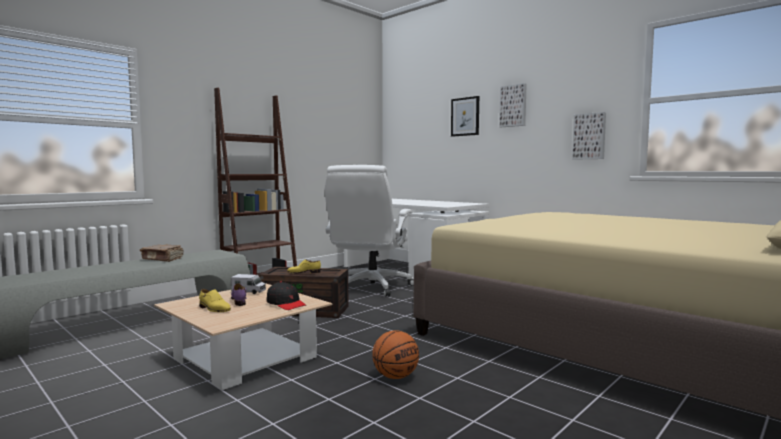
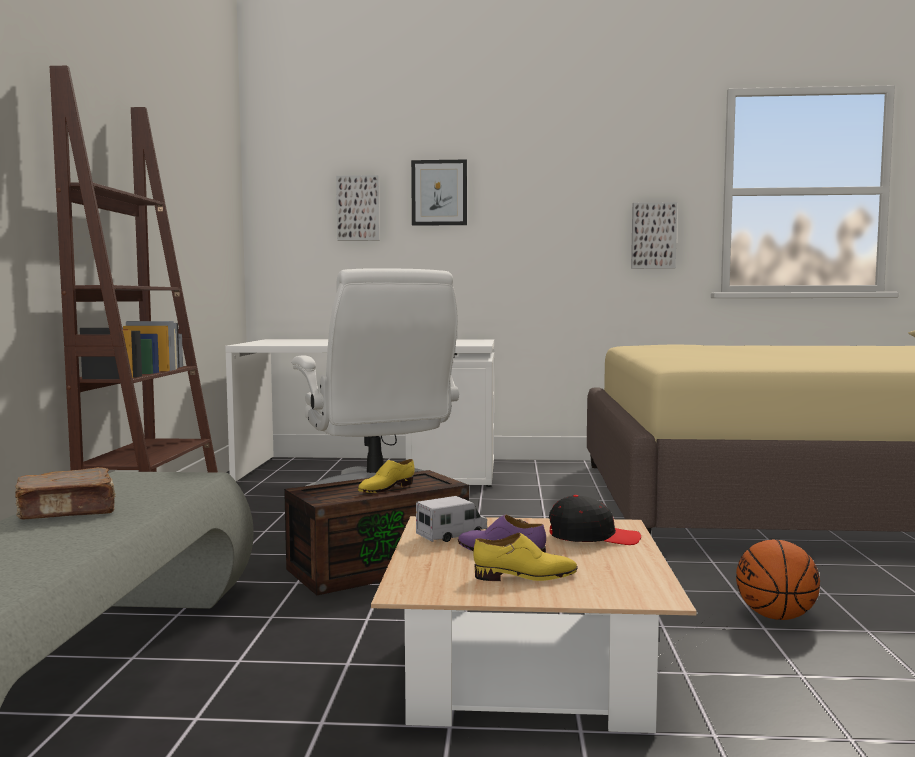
camera: 40 degrees left, 0 degrees up
(513, 106) = (531, 182): picture -> picture (358, 208)

